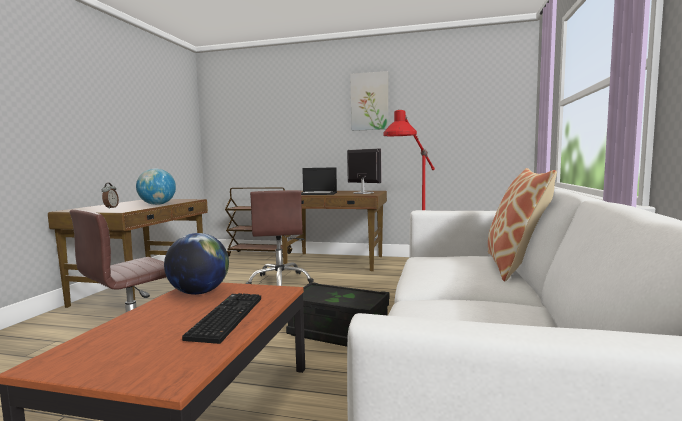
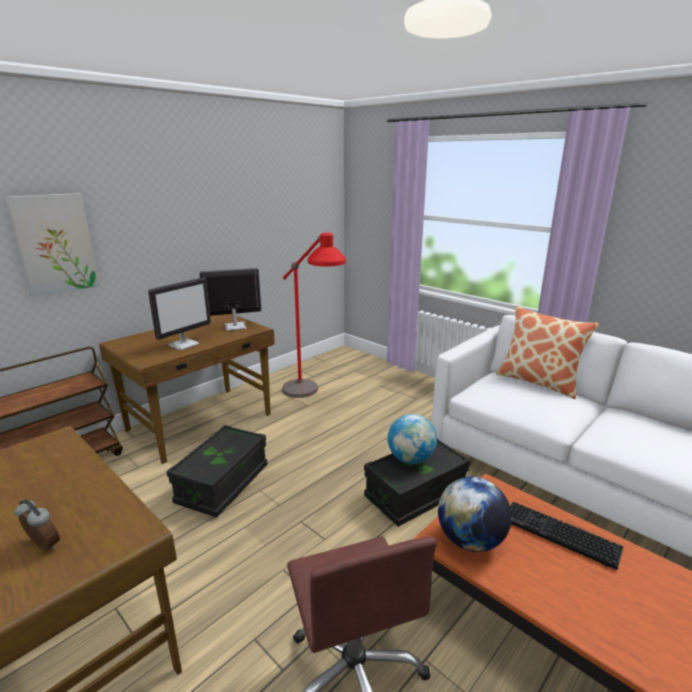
camera: 60 degrees left, 15 degrees up
(157, 204) = (84, 483): globe -> globe (410, 459)
(280, 282) = (223, 484): brown office chair -> black storage box
(318, 193) = (184, 344): laptop -> monitor
(369, 101) = (192, 194): picture -> picture (55, 244)

